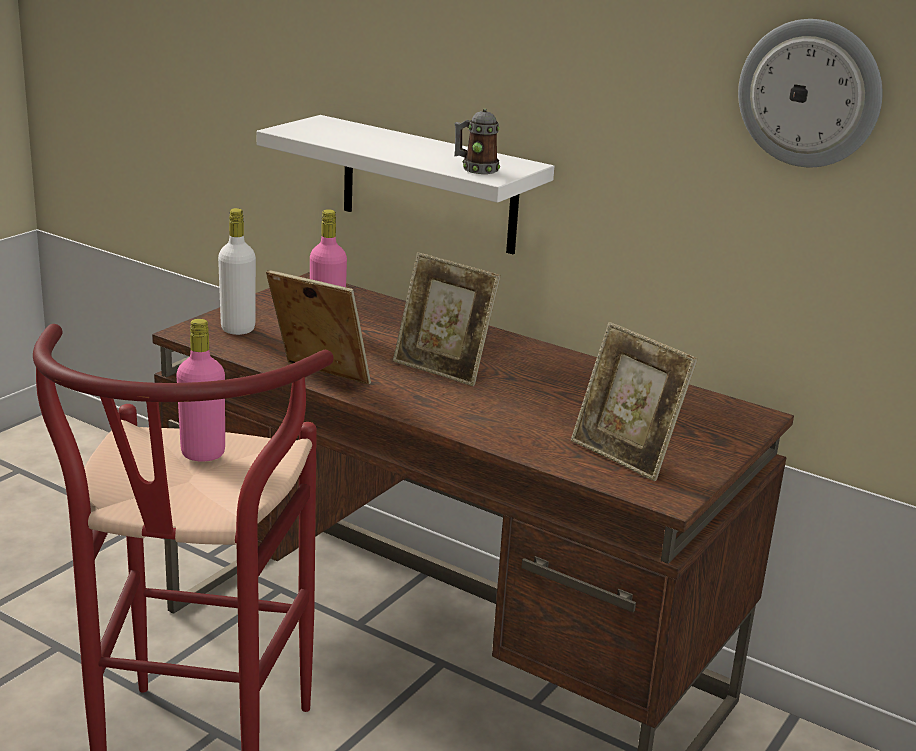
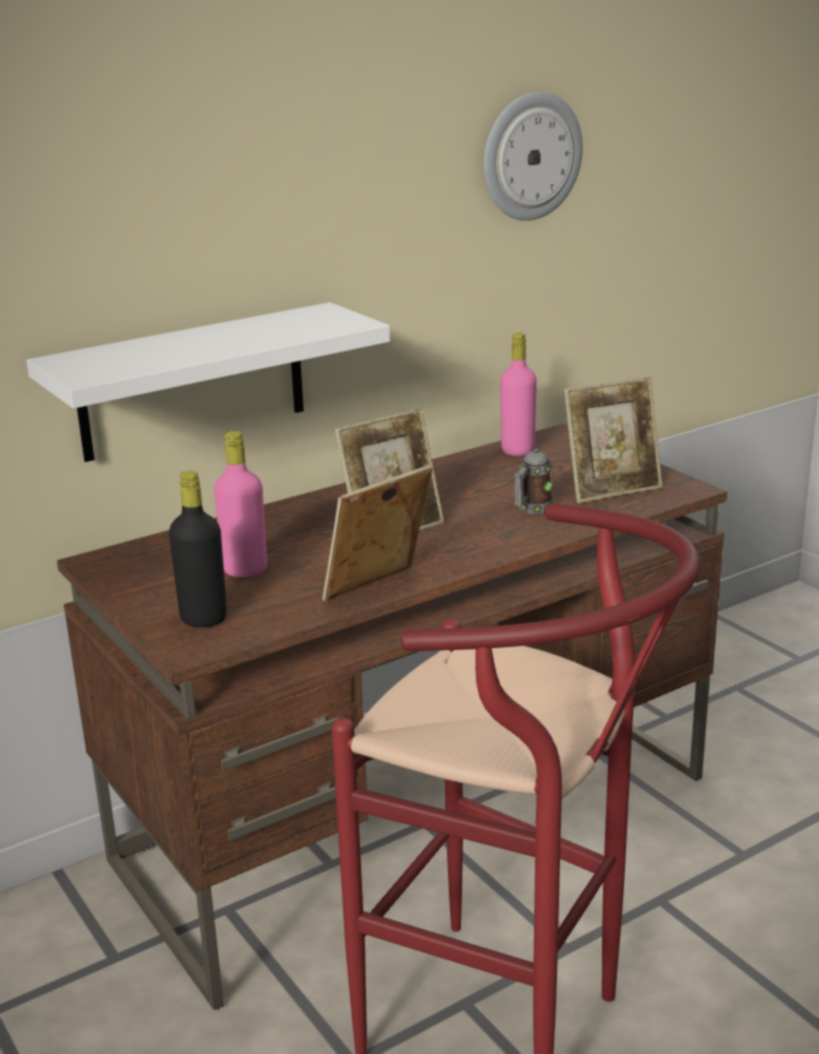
camera: 65 degrees left, 0 degrees up
(203, 454) = (452, 700): pink bottle -> pink bottle (517, 450)
(238, 329) = (203, 619): white bottle -> black bottle
(476, 169) = (326, 325): mug -> mug (532, 509)

